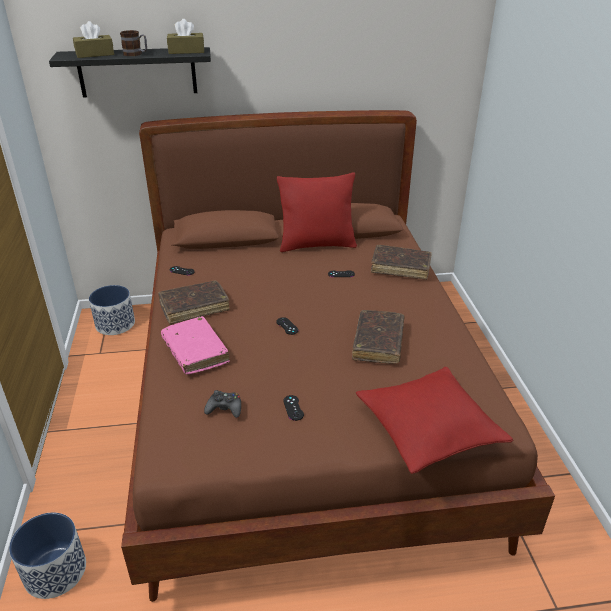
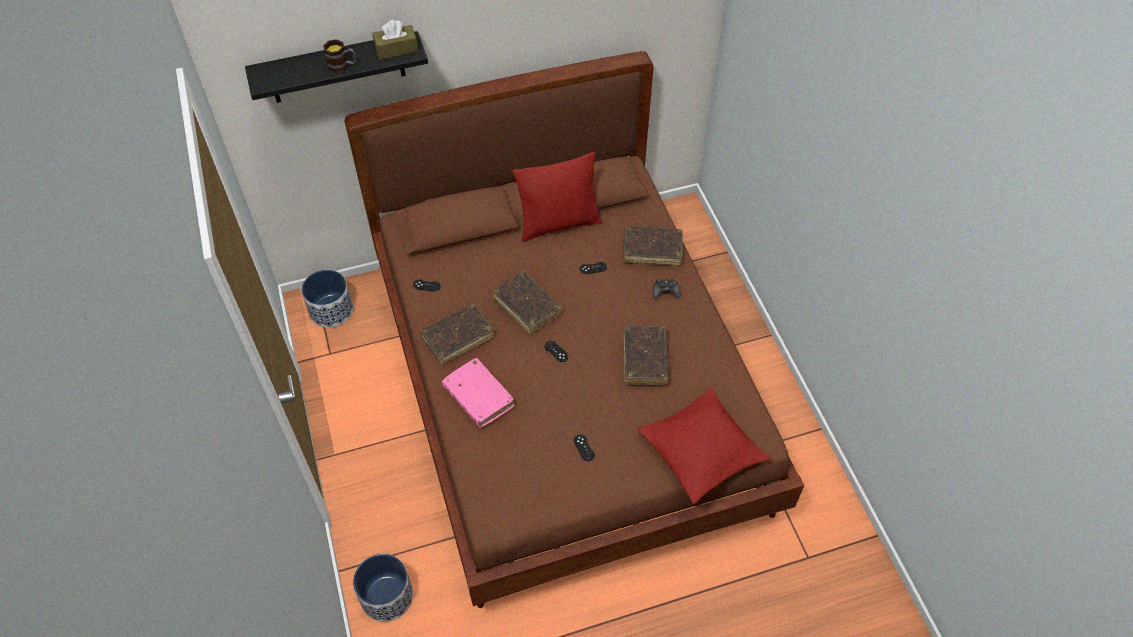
camera: 10 degrees left, 20 degrees up
(95, 54) = (295, 71): brown tissue box -> none
(224, 408) = (526, 459): black game controller -> black game controller (665, 291)
(269, 292) = (527, 307): none -> brown book

